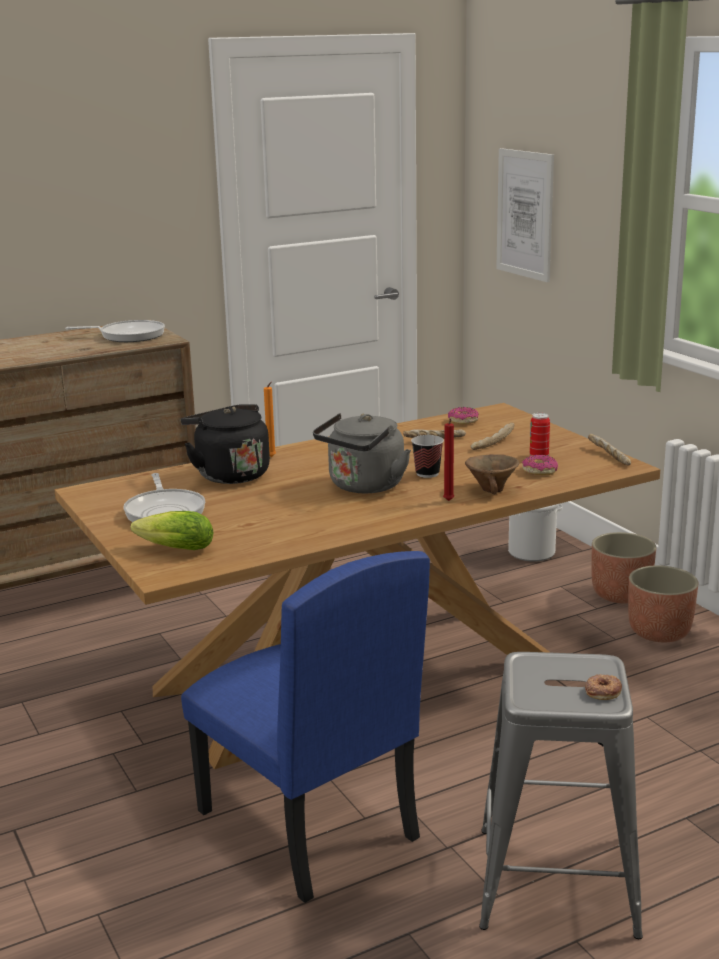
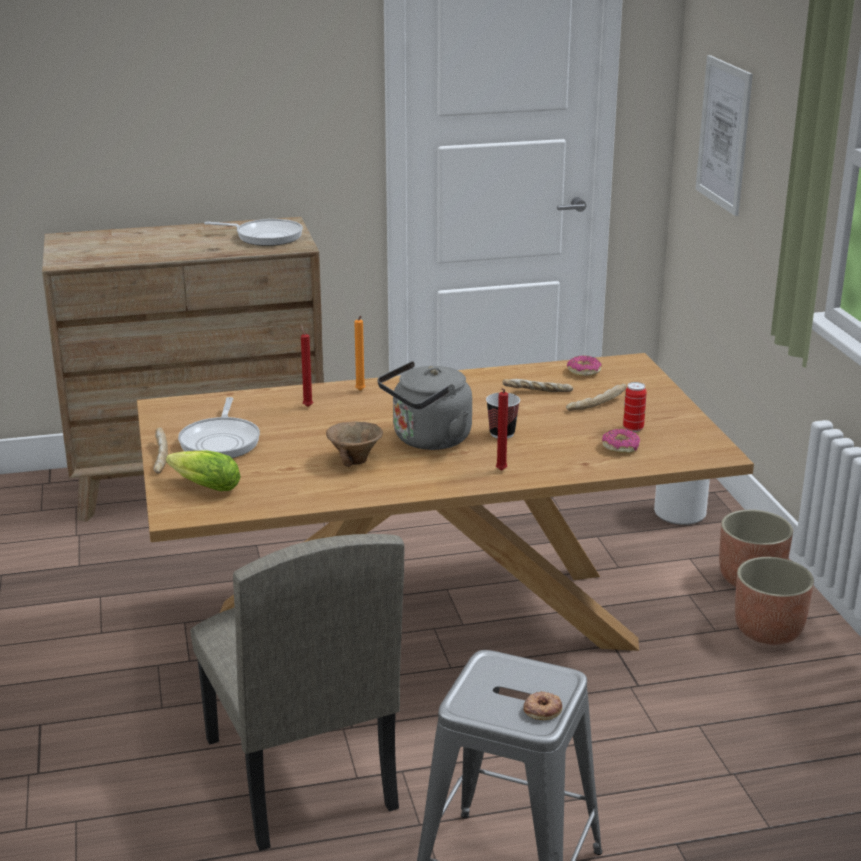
camera: 15 degrees right, 5 degrees up
(229, 474) = (307, 406): black kettle -> red candle
(306, 825) = (298, 773): blue chair -> beige chair
(492, 490) = (554, 464): brown bowl -> brown bowl (355, 461)
(608, 456) = (708, 439): bread -> bread (159, 458)

